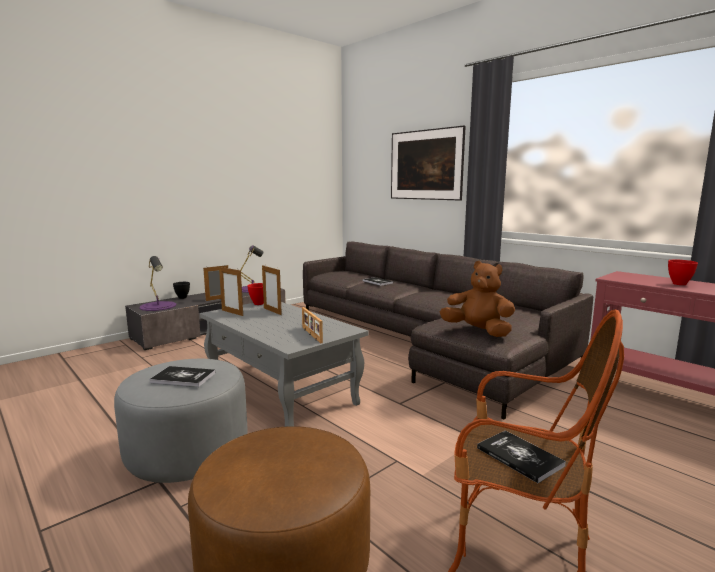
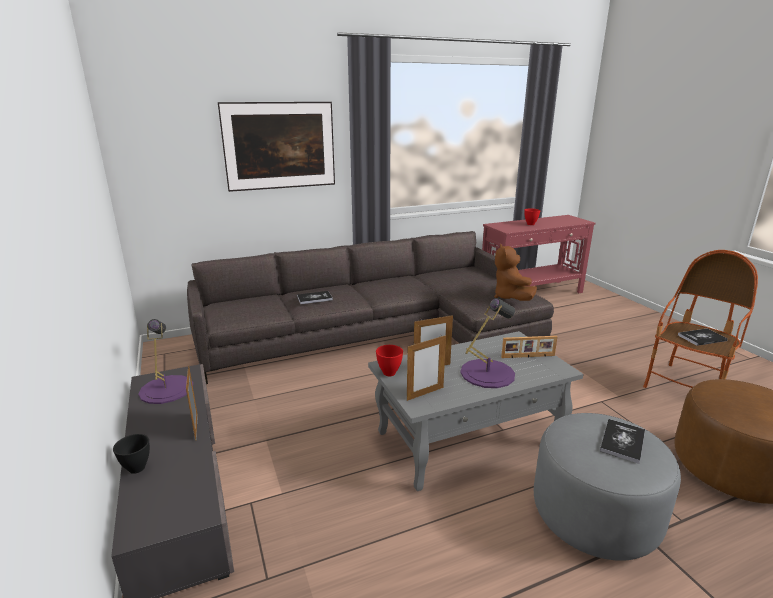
camera: 70 degrees left, 10 degrees up
(158, 306) = (175, 500): purple table lamp -> purple table lamp (487, 373)
(478, 331) = (510, 297): brown plush toy -> brown plush toy turned 60 degrees counterclockwise

